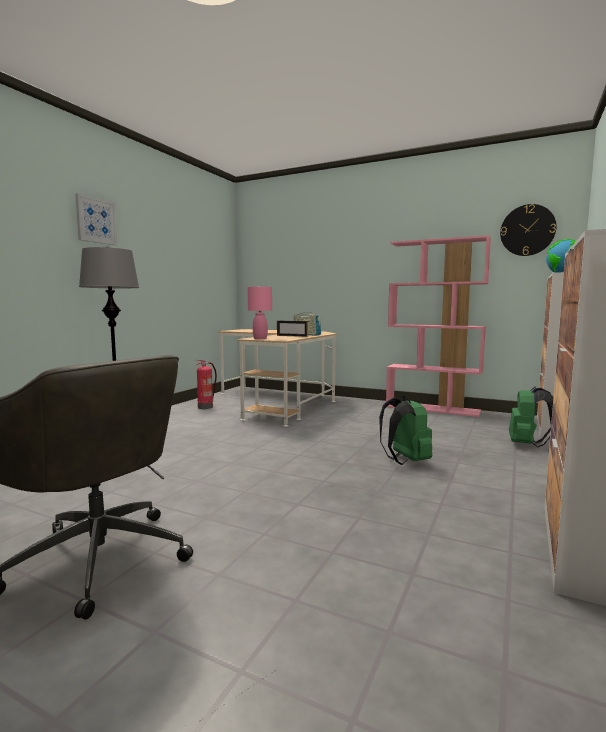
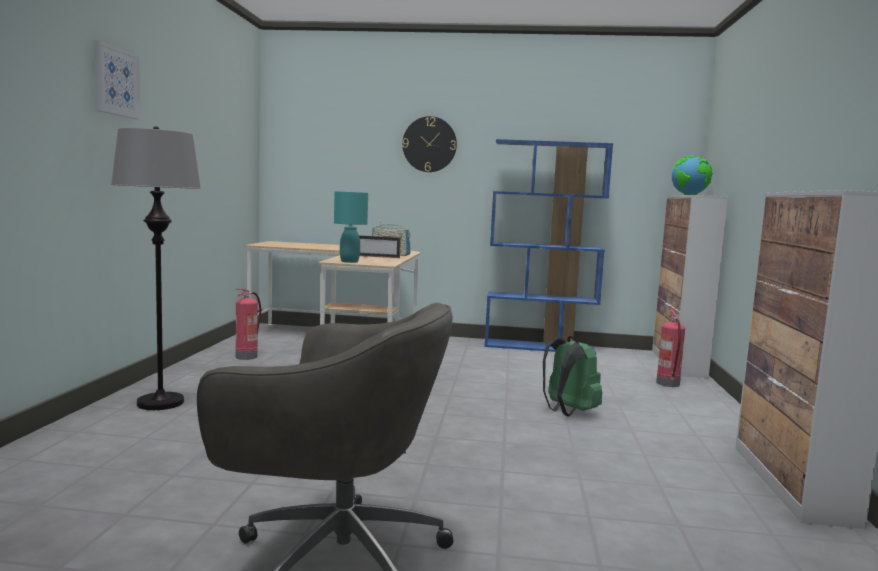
camera: 20 degrees left, 0 degrees up
(260, 338) = (350, 261): pink table lamp -> turquoise table lamp
(433, 409) = (539, 347): pink bookcase -> blue bookcase
(527, 230) = (646, 139): wall clock -> wall clock (429, 144)
(527, 444) = (668, 384): green backpack -> fire extinguisher

